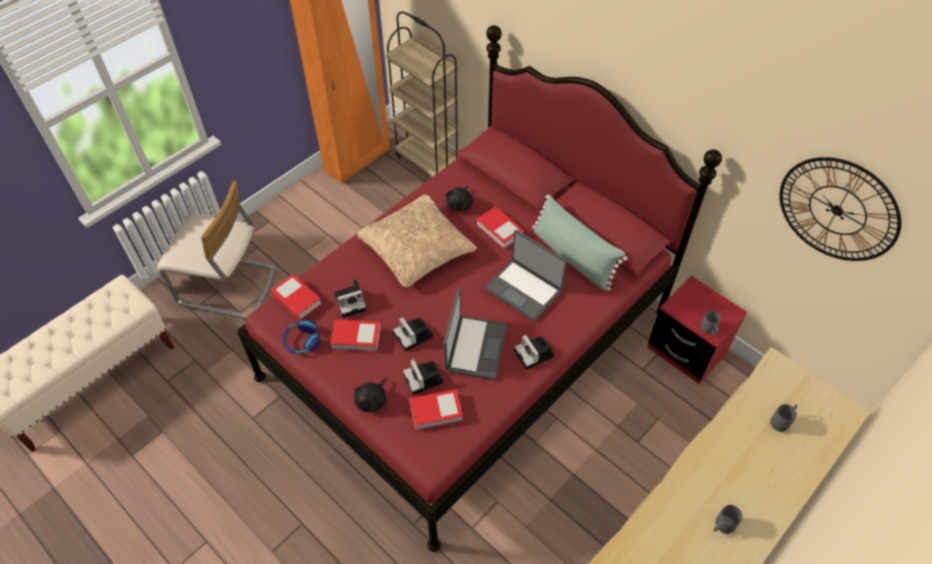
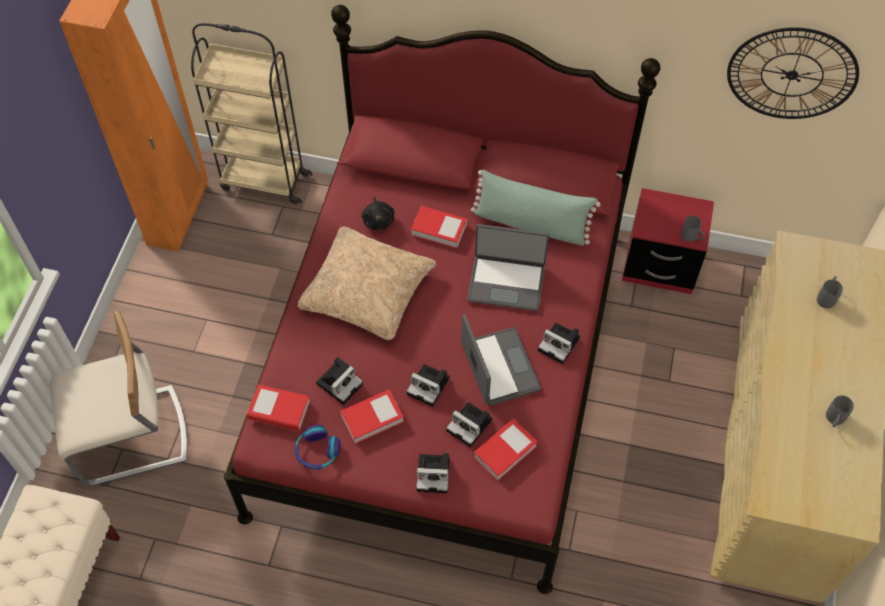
camera: 30 degrees left, 5 degrees up
(372, 400) = (435, 474): black plush toy -> camera

